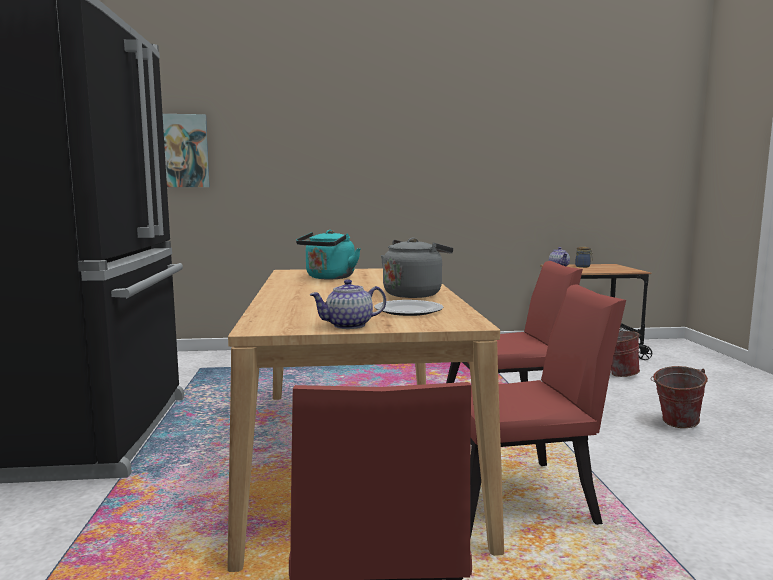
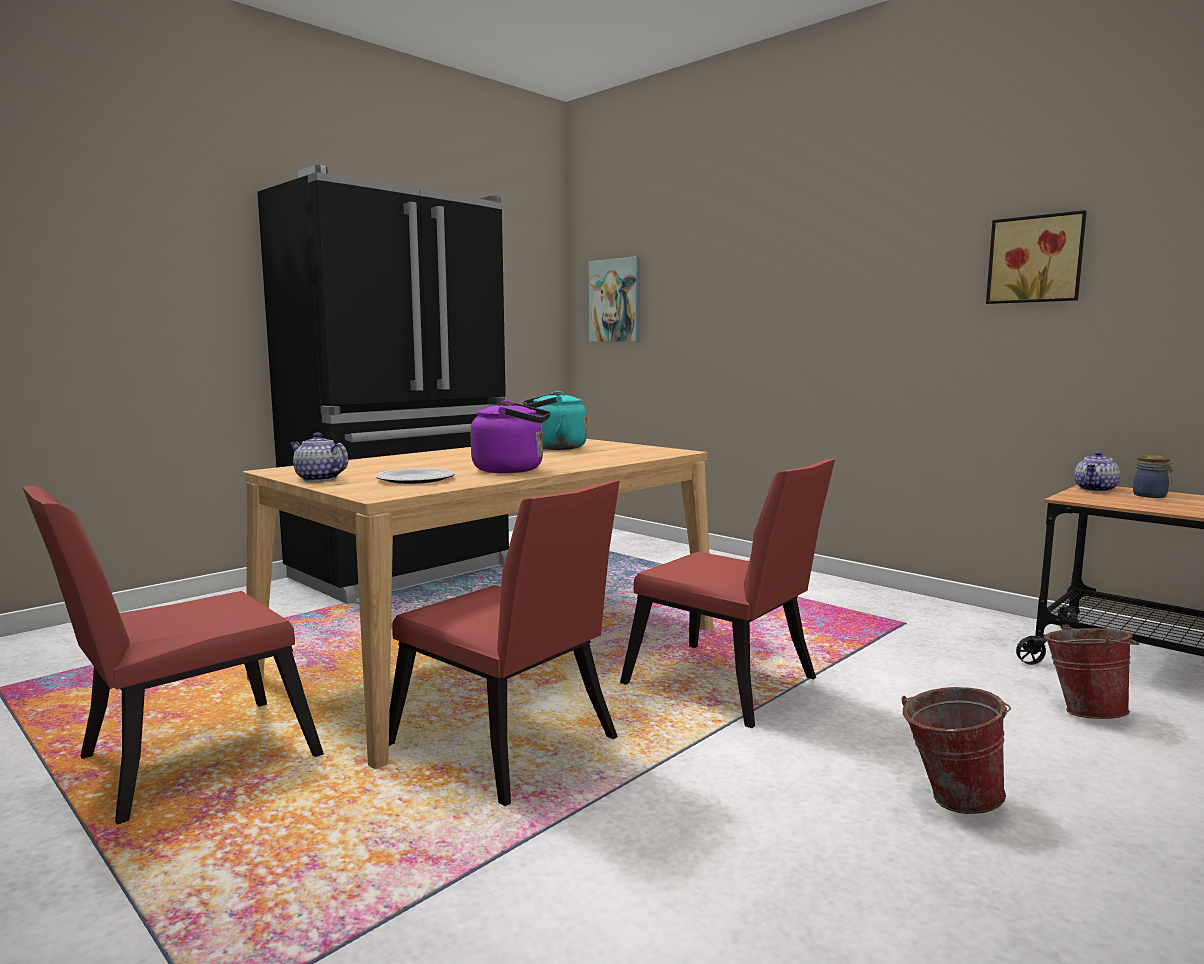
camera: 50 degrees right, 0 degrees up
(414, 294) = (513, 470): grey kettle -> purple kettle
(508, 144) = (1036, 259): none -> picture

